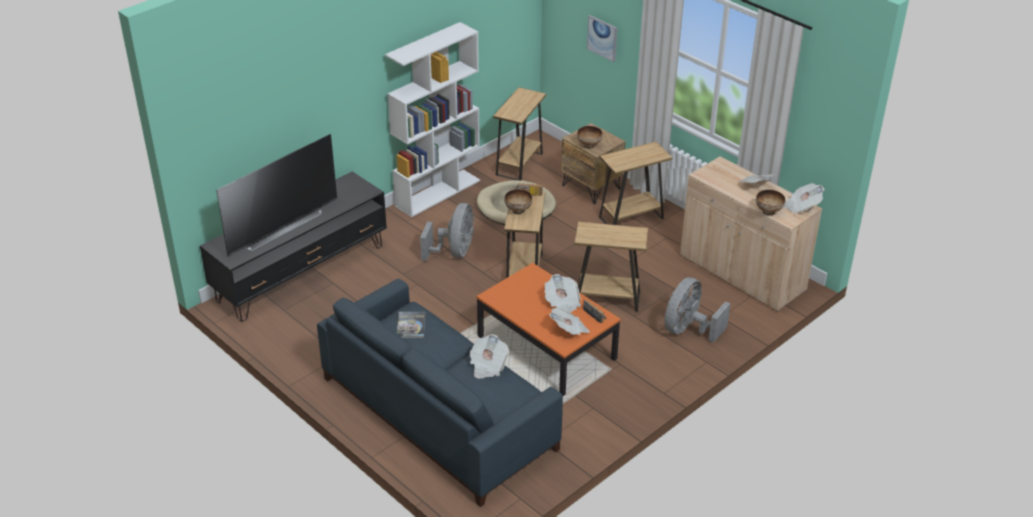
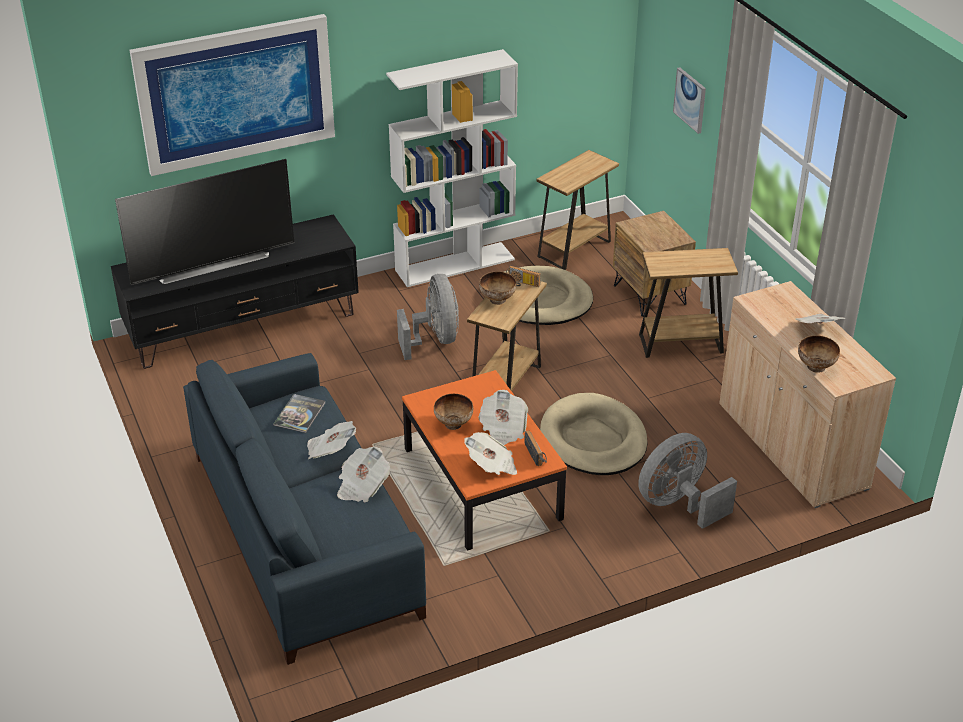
camera: 20 degrees right, 0 degrees up
(283, 90) = (236, 93): none -> picture
(454, 252) = (434, 340): grey fan -> grey fan turned 45 degrees counterclockwise
(589, 145) = (645, 238): bowl -> bowl (454, 424)
(607, 298) = (593, 439): brown side table -> beige dog bed
(801, 206) = (867, 369): newspaper -> newspaper (330, 450)

